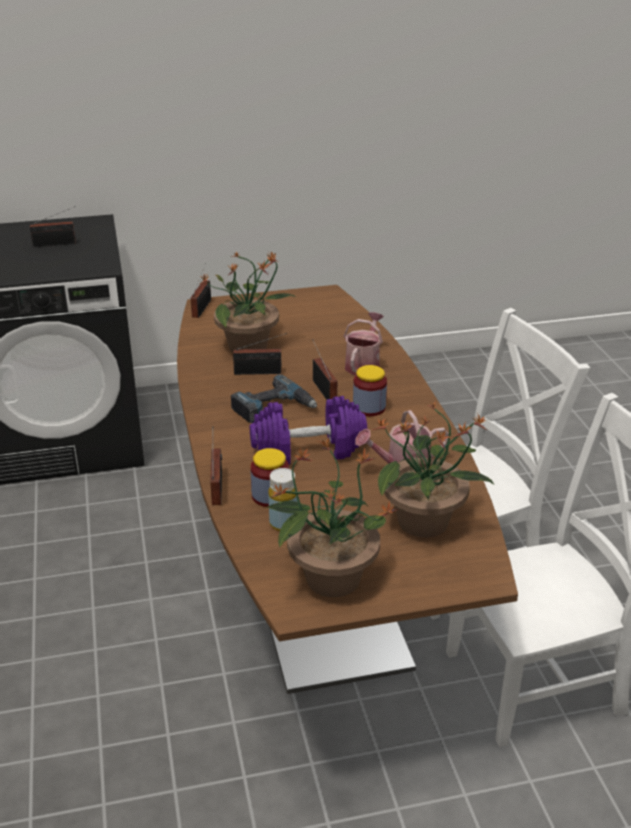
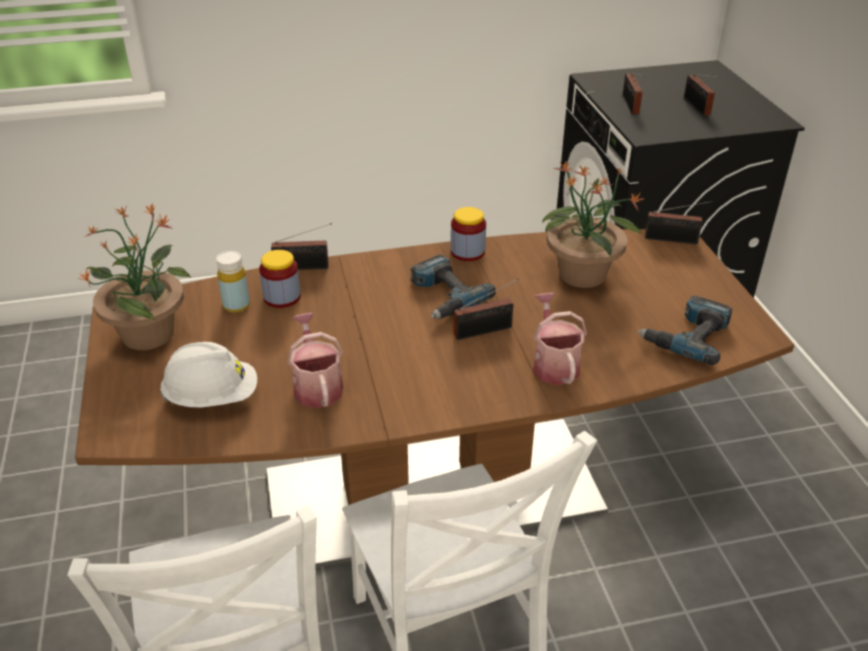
camera: 90 degrees right, 5 degrees up
(260, 372) = (521, 285): radio -> radio (630, 105)
(308, 449) = (360, 319): purple dumbbell -> none
(328, 315) = (687, 335): none -> power drill
(364, 364) = (554, 364): watering can -> watering can turned 120 degrees counterclockwise
(369, 407) = (445, 365): jar -> jar (467, 252)
(425, 522) = (212, 397): potted plant -> white hard hat

